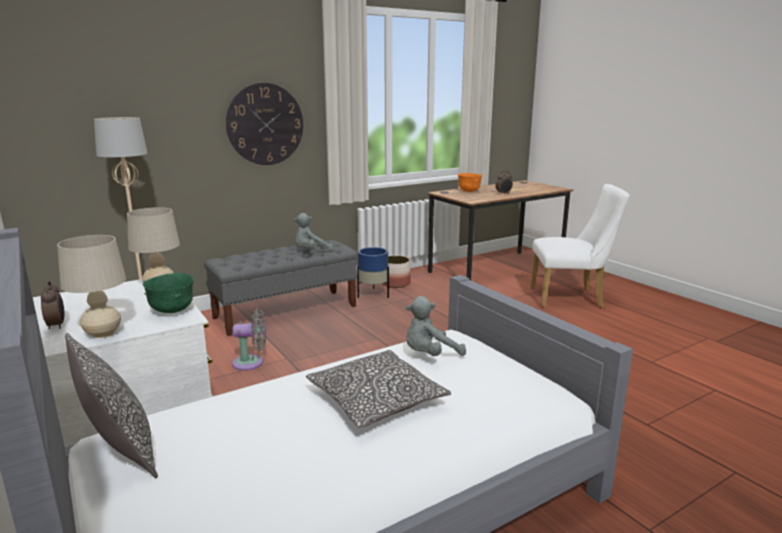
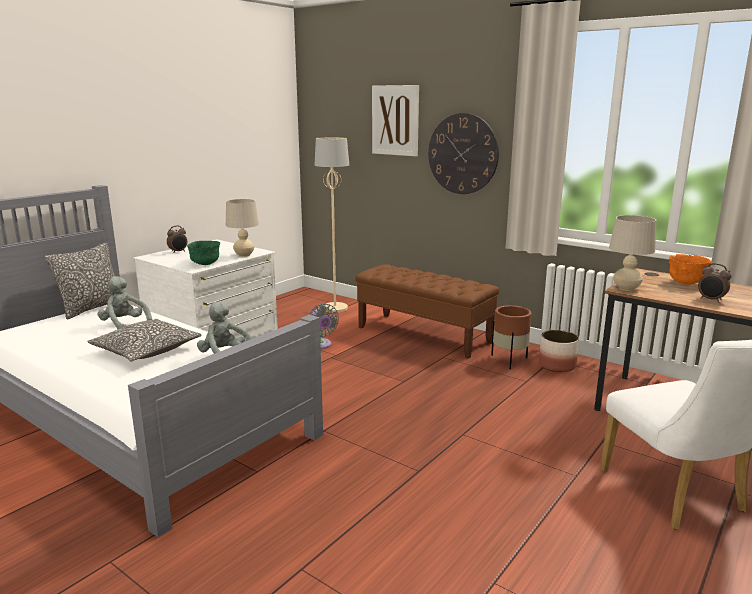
camera: 70 degrees right, 0 degrees up
(103, 333) = (168, 260): beige table lamp -> beige table lamp (626, 288)
(174, 93) = (395, 120): none -> picture
(286, 312) = (424, 335): grey bench -> brown bench
(311, 251) = (443, 285): grey plush toy -> grey plush toy (125, 325)
(373, 294) = (509, 360): blue planter -> brown planter

